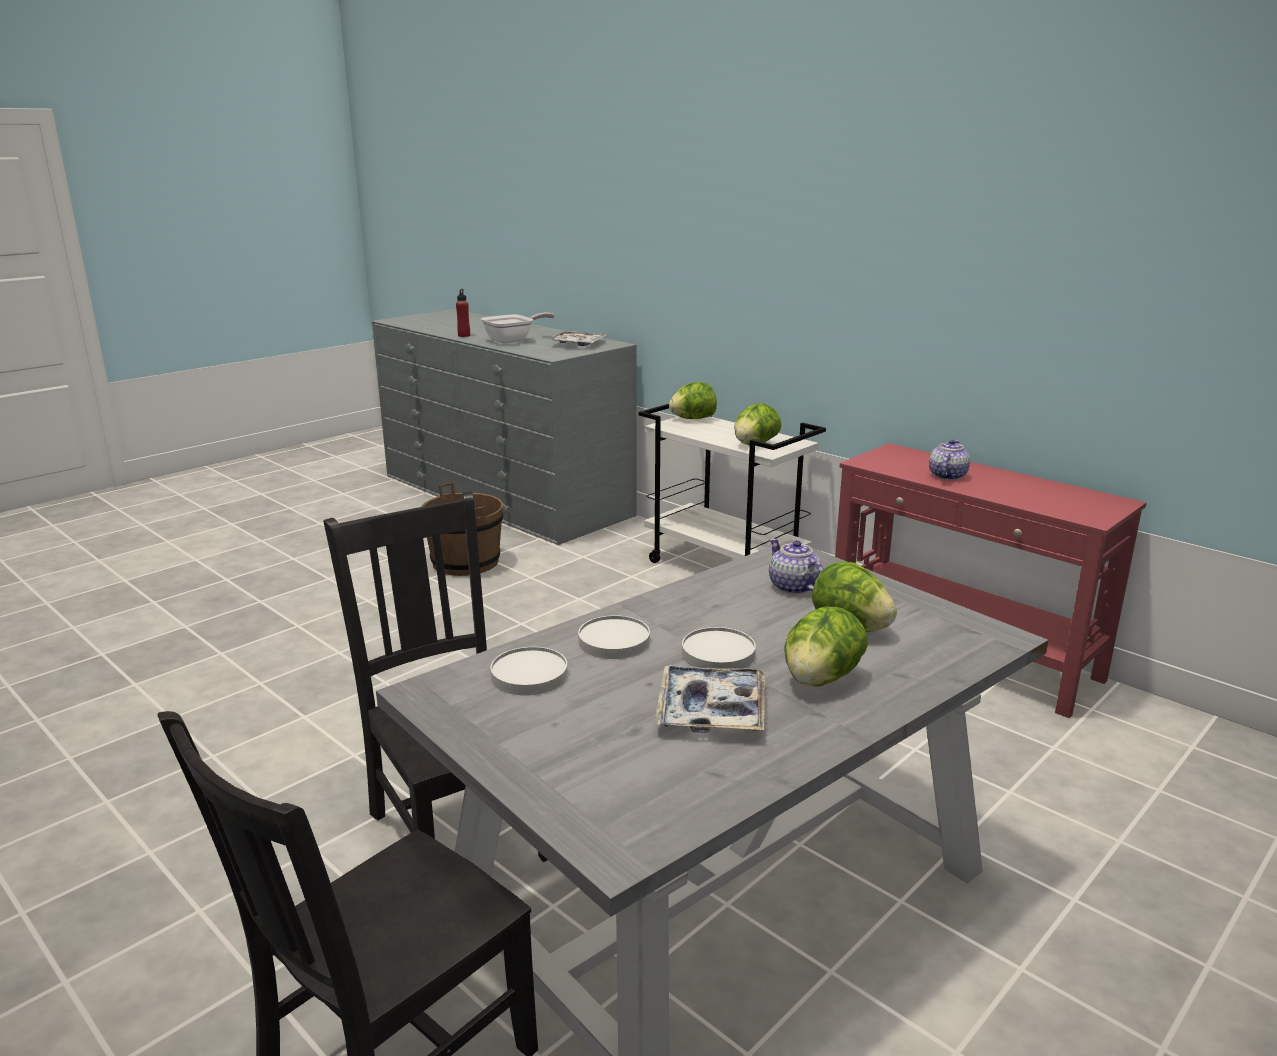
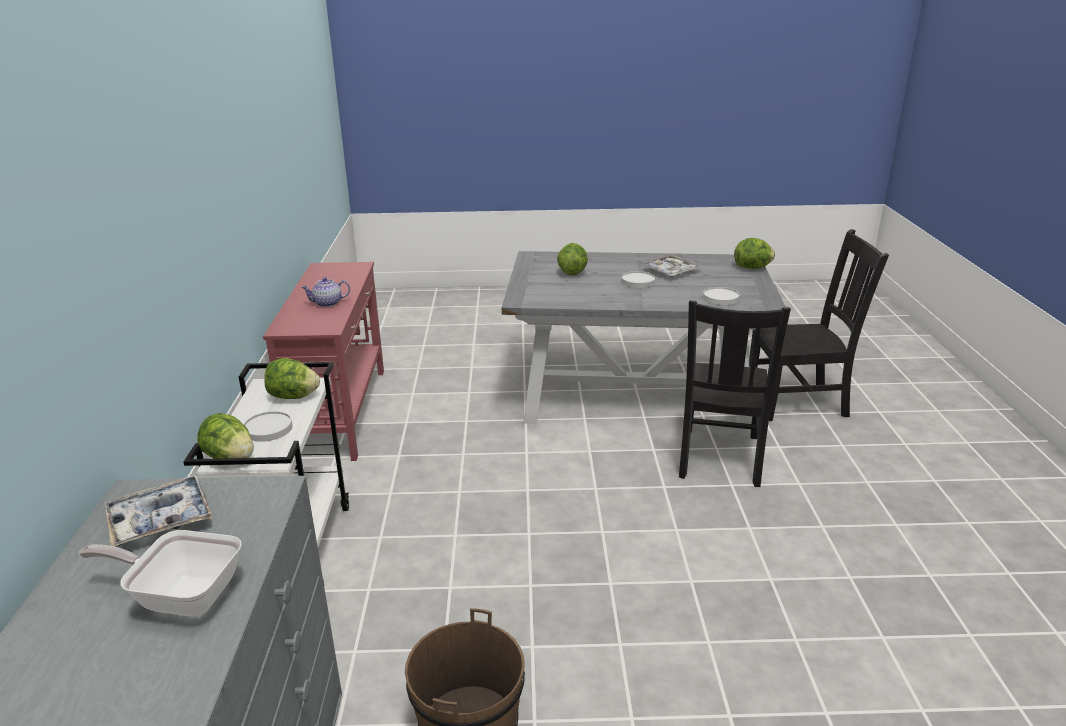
camera: 135 degrees left, 5 degrees up
(464, 335) = (176, 691): red bottle -> none
(614, 641) = (670, 297): white plate -> white plate (268, 429)
(793, 587) = (556, 290): teapot -> none
(821, 679) = (618, 266): lettuce -> lettuce (752, 268)

